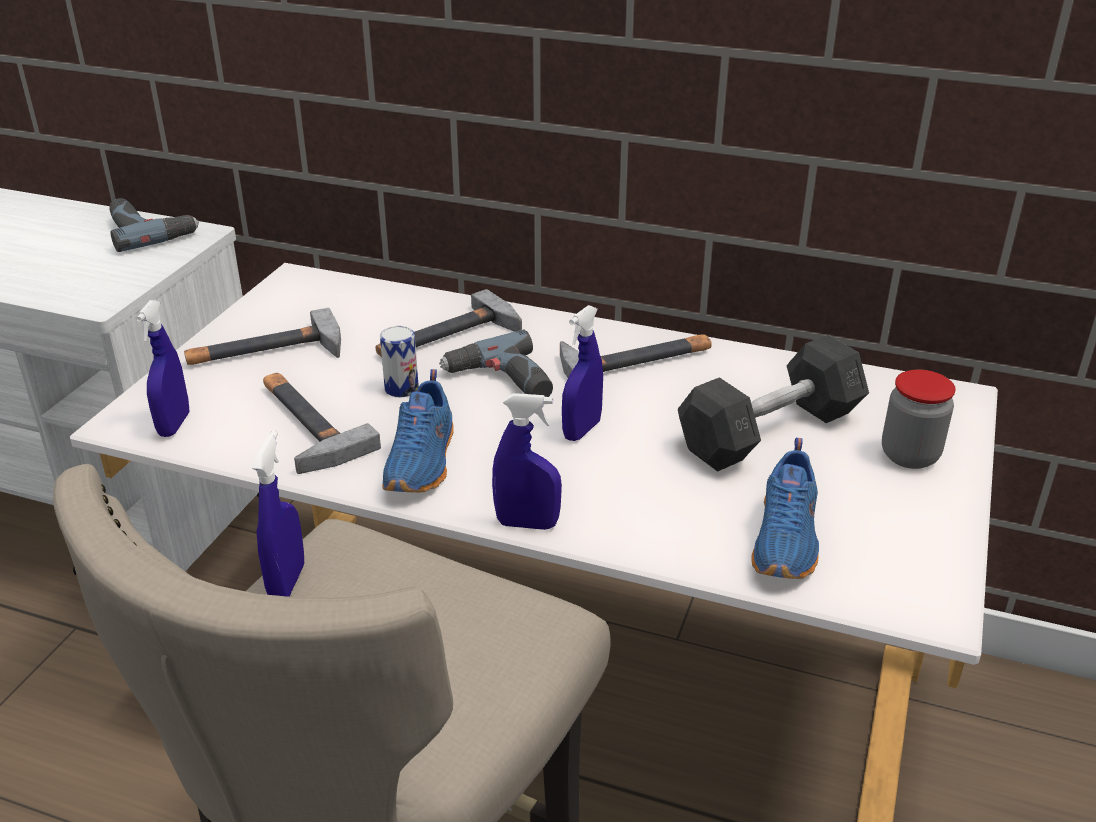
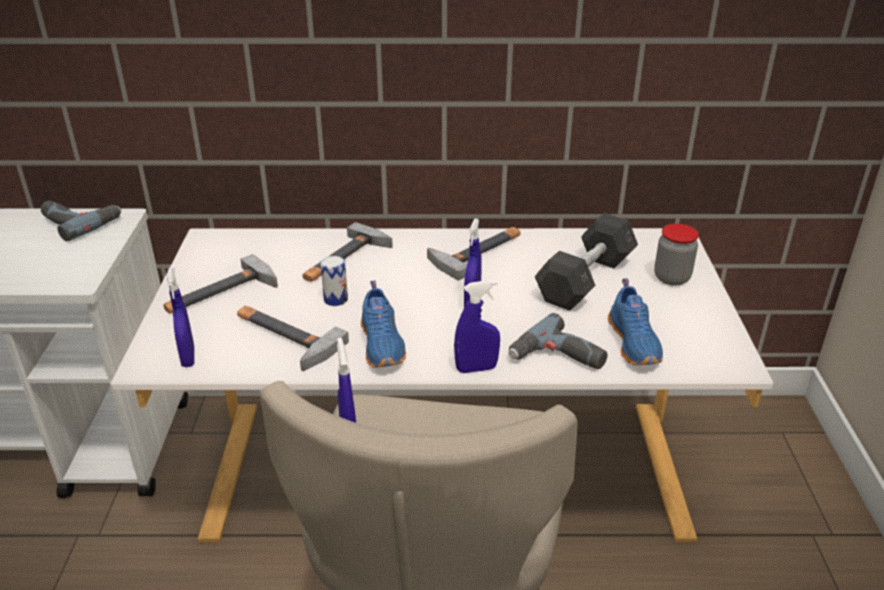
camera: 20 degrees left, 0 degrees up
(501, 382) = (400, 282): power drill -> power drill (557, 358)

